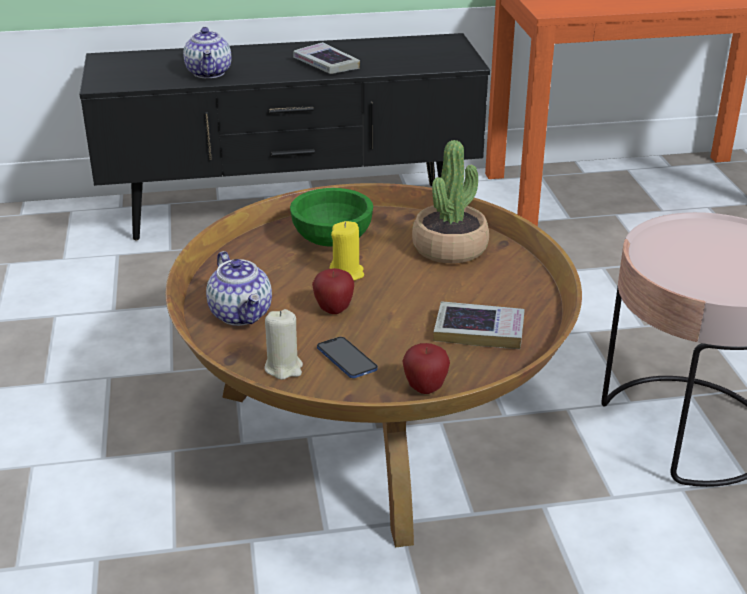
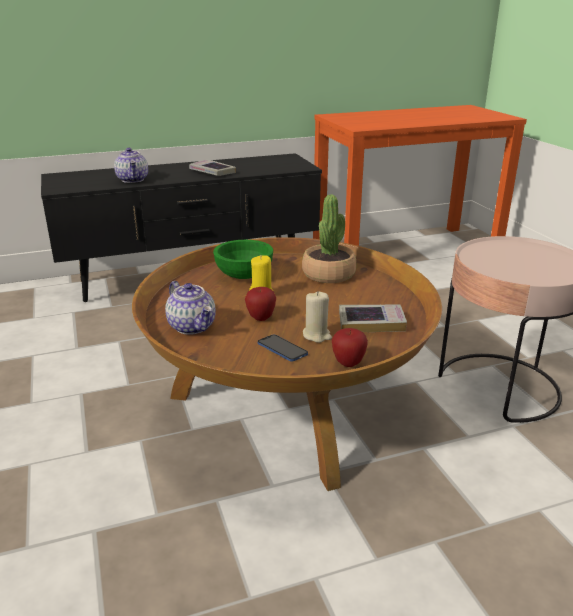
camera: 10 degrees left, 5 degrees down
(284, 368) = (236, 359): beige candle -> beige candle (317, 335)

